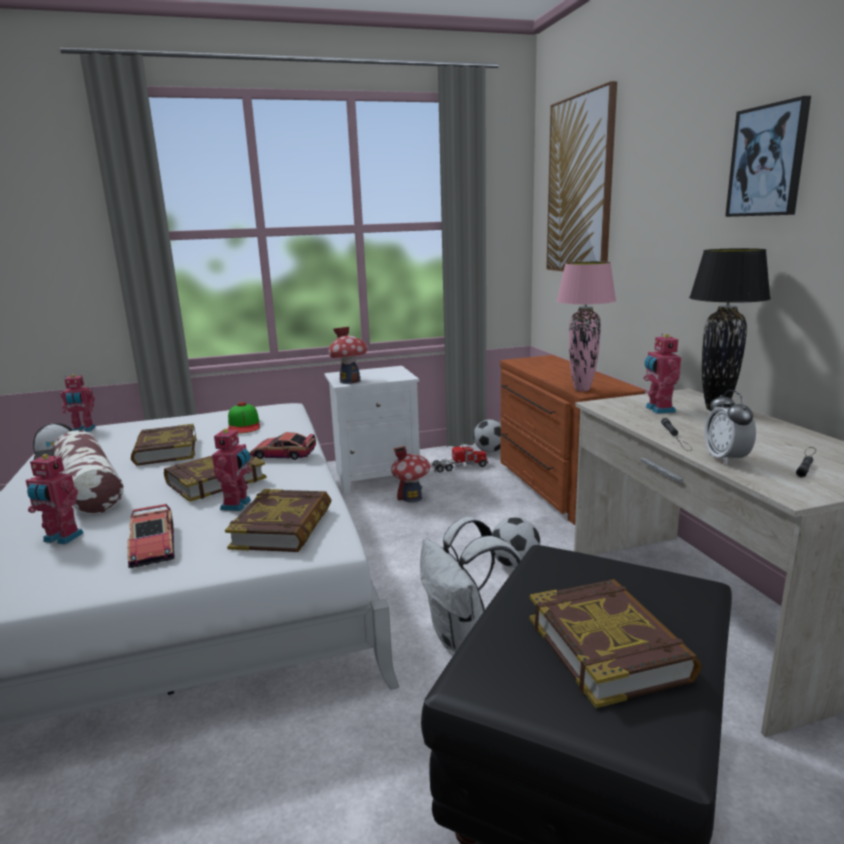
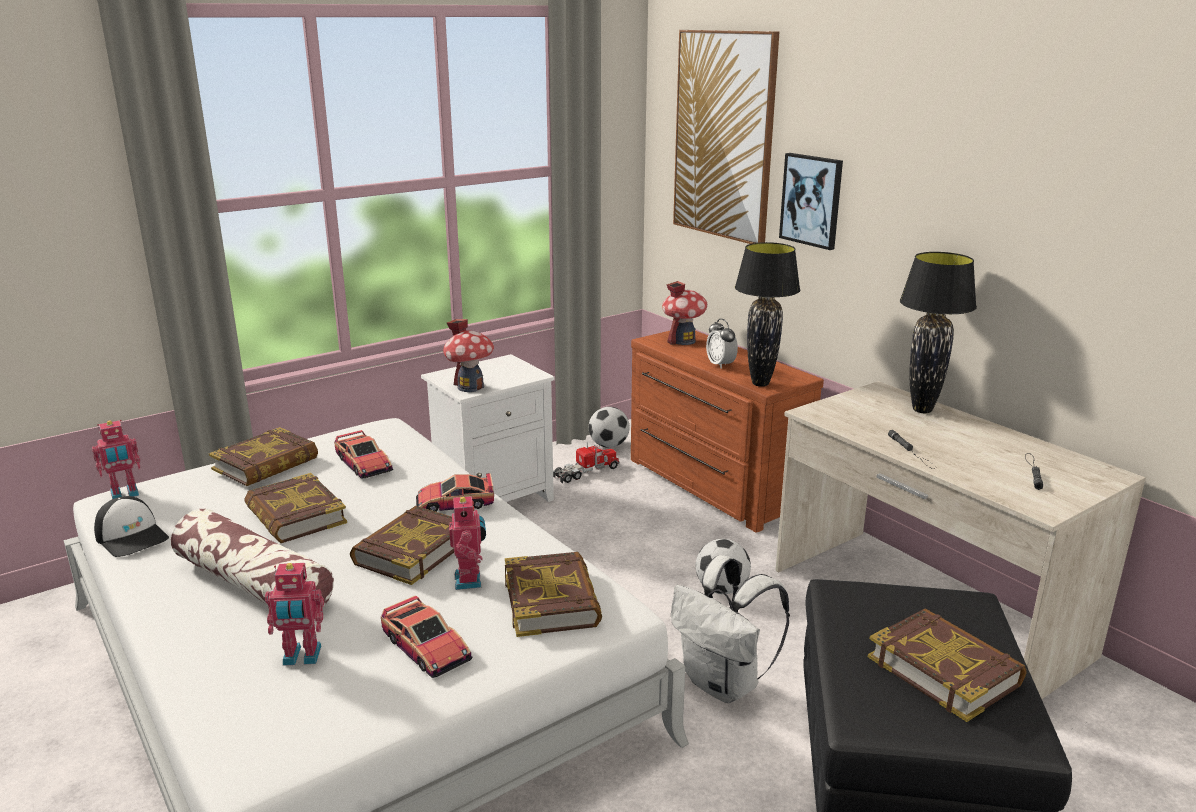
camera: 20 degrees left, 5 degrees up
(182, 420) = (266, 464): none -> book
(244, 425) = (364, 463): cap -> toy car
(412, 497) = (556, 522): toy house -> toy house (683, 341)
(582, 389) = (761, 384): pink table lamp -> black table lamp
(658, 409) = (871, 415): toy robot -> none
(726, 459) = (969, 475): alarm clock -> alarm clock (720, 365)
(768, 161) = (969, 169): picture -> picture (812, 200)

